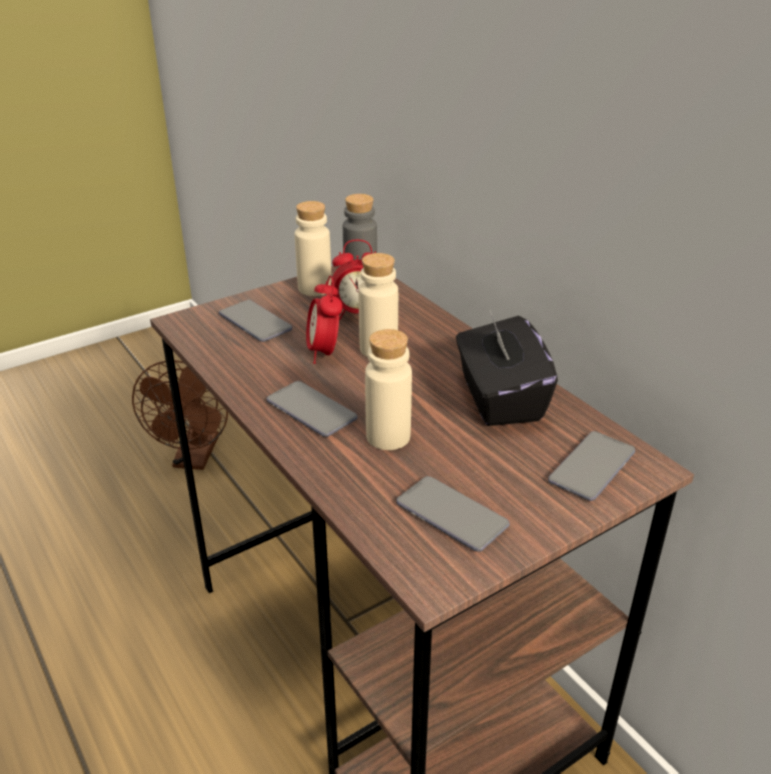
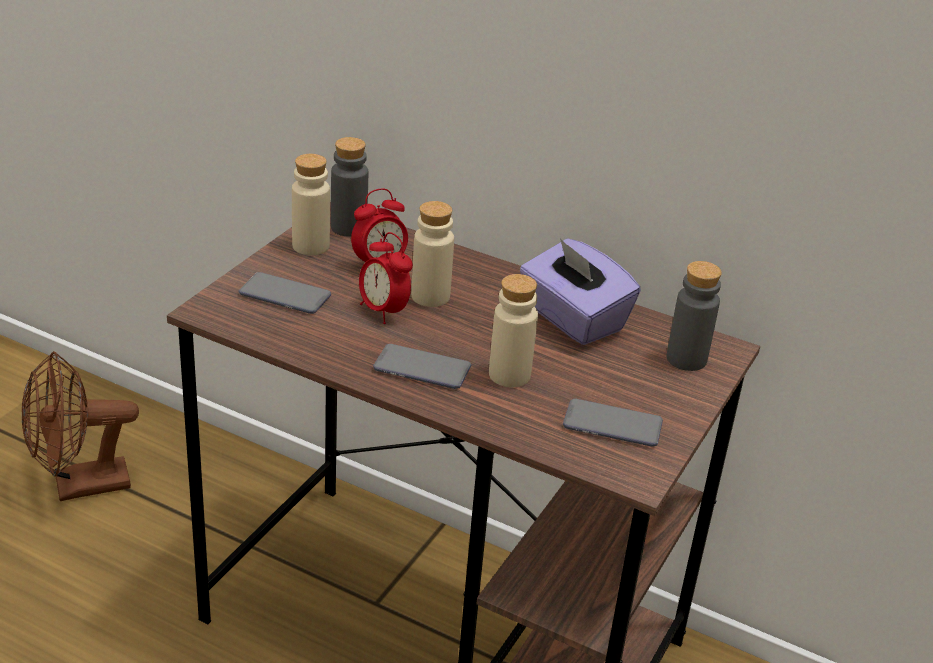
camera: 30 degrees left, 0 degrees up
(194, 459) = (80, 486): brown fan -> brown fan turned 90 degrees clockwise
(499, 398) = (573, 319): black tissue box -> purple tissue box
(592, 467) = (686, 359): phone -> grey bottle

